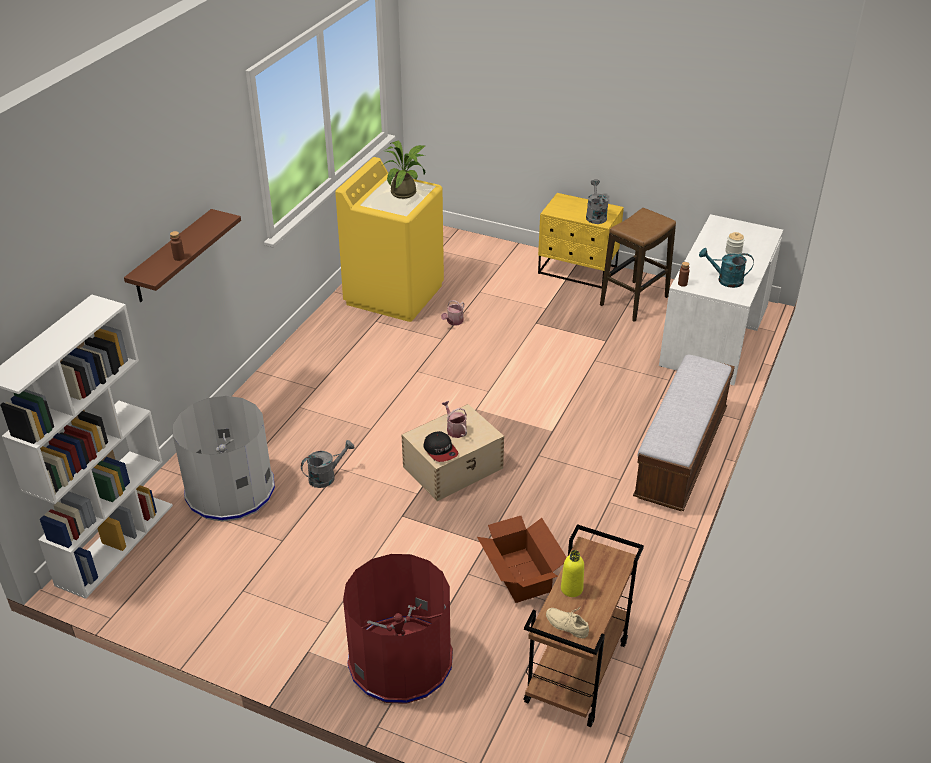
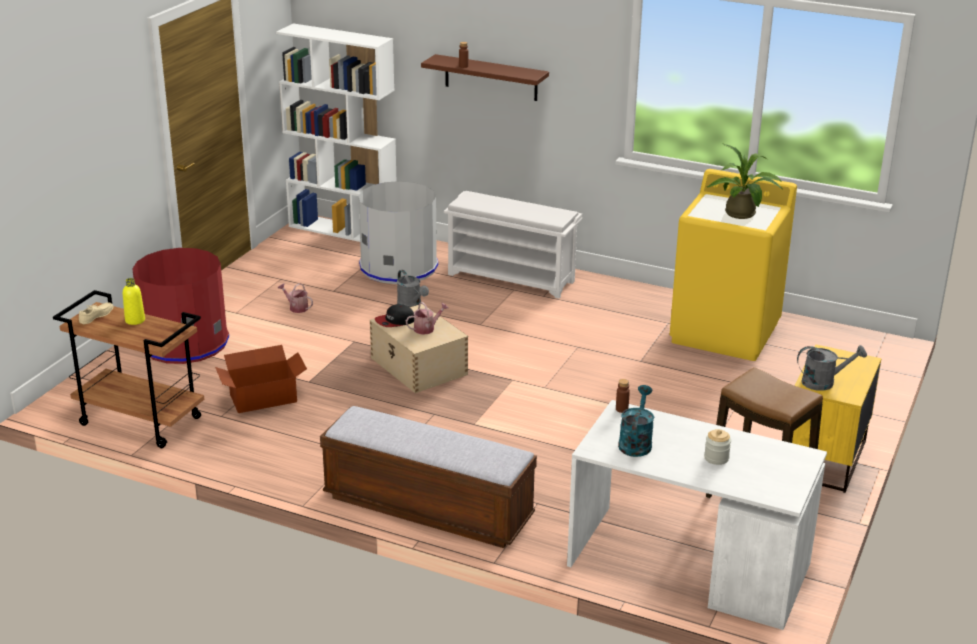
camera: 90 degrees right, 10 degrees down
(272, 407) = (512, 278): none -> white shoe rack
(453, 322) = (676, 368): watering can -> watering can (296, 307)

